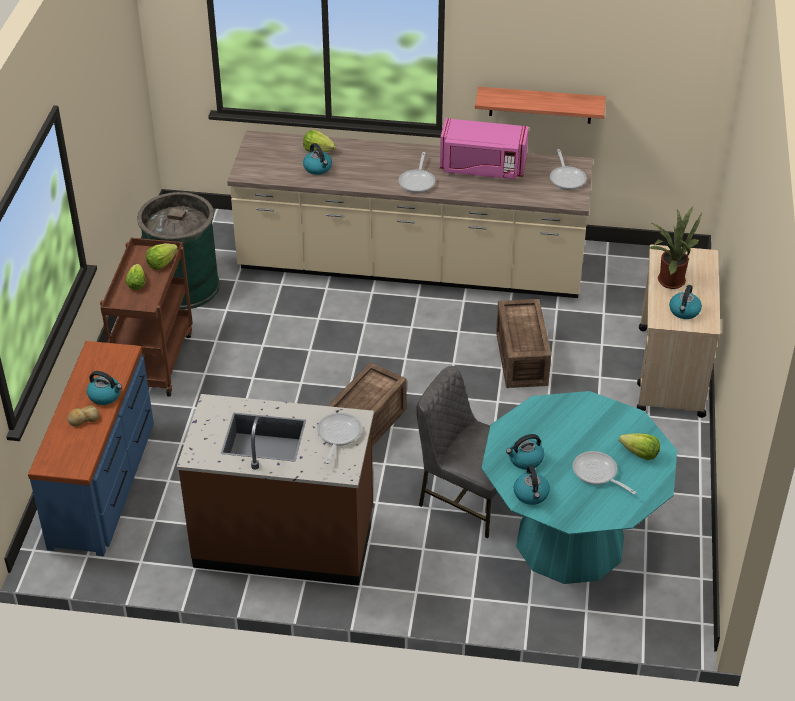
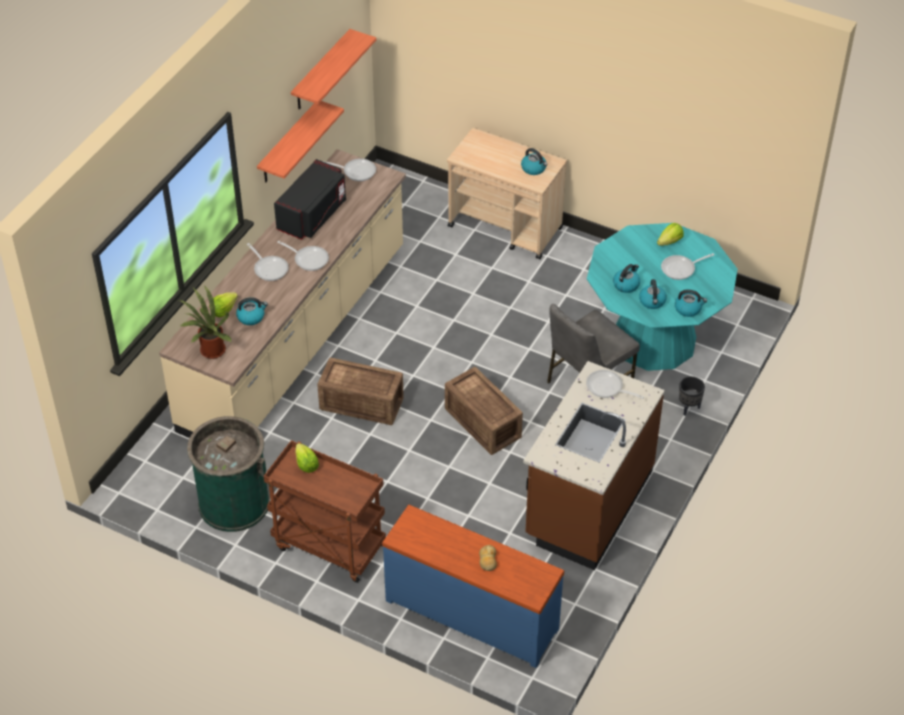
camera: 70 degrees left, 5 degrees up
(105, 396) = (464, 540): kettle -> kettle (626, 284)
(137, 283) = (325, 487): lettuce -> none
(390, 161) = (269, 268): none -> frying pan
(475, 598) = (689, 408): none -> black planter
(482, 168) = (312, 215): pink microwave -> black microwave
(520, 359) = (449, 306): crate -> crate (362, 405)
(621, 70) = (321, 71): none -> shelf
(668, 280) = (494, 164): potted plant -> potted plant (210, 351)

